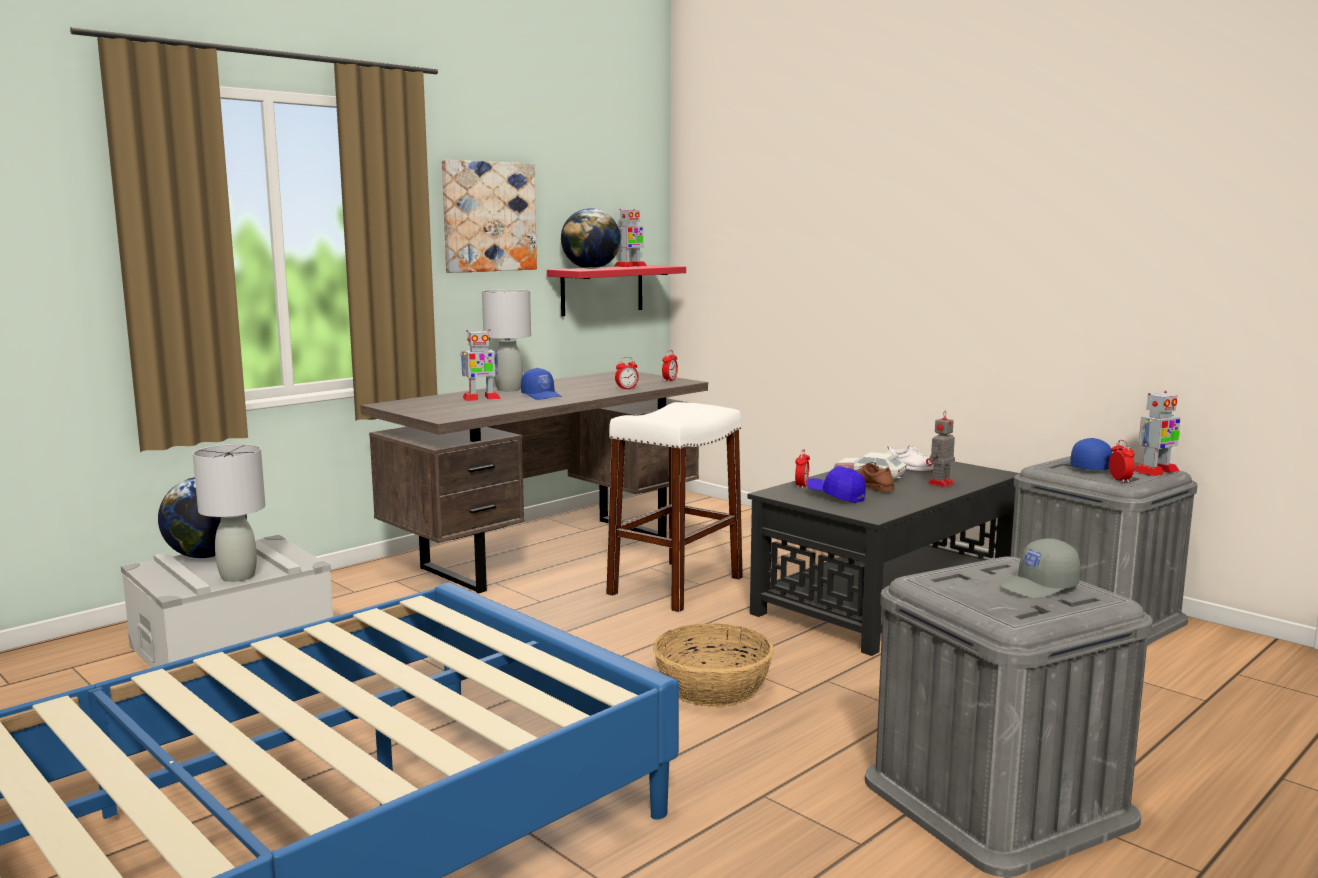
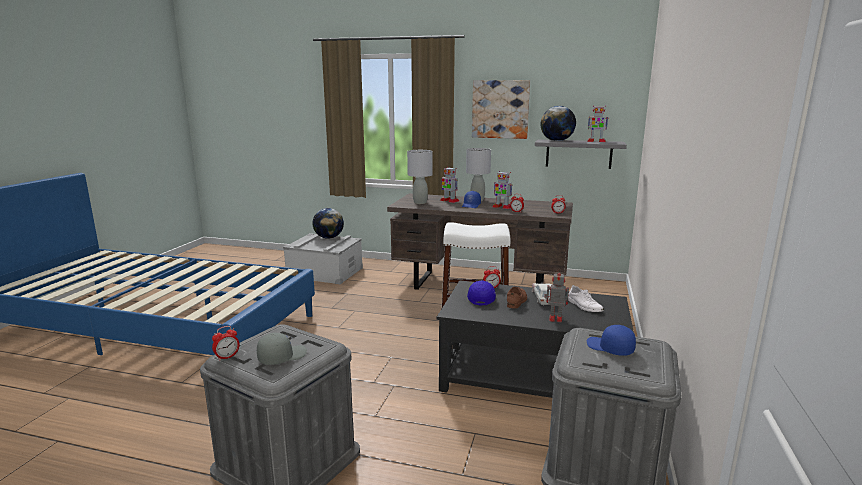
camera: 60 degrees right, 5 degrees up
(238, 577) = (313, 247): grey table lamp -> grey table lamp (420, 202)
(602, 290) = (578, 154): red shelf -> grey shelf
(712, 686) = (361, 359): basket -> none
(1039, 587) = (282, 356): grey cap -> grey cap turned 105 degrees clockwise
(1093, 468) = (609, 348): blue cap -> blue cap turned 150 degrees counterclockwise
(1120, 480) = (584, 361): alarm clock -> alarm clock (227, 357)
(1155, 471) = (642, 372): toy robot -> toy robot (502, 207)

